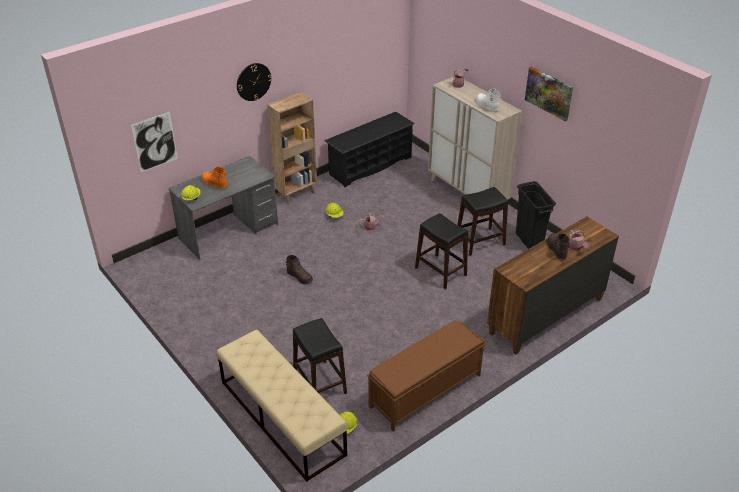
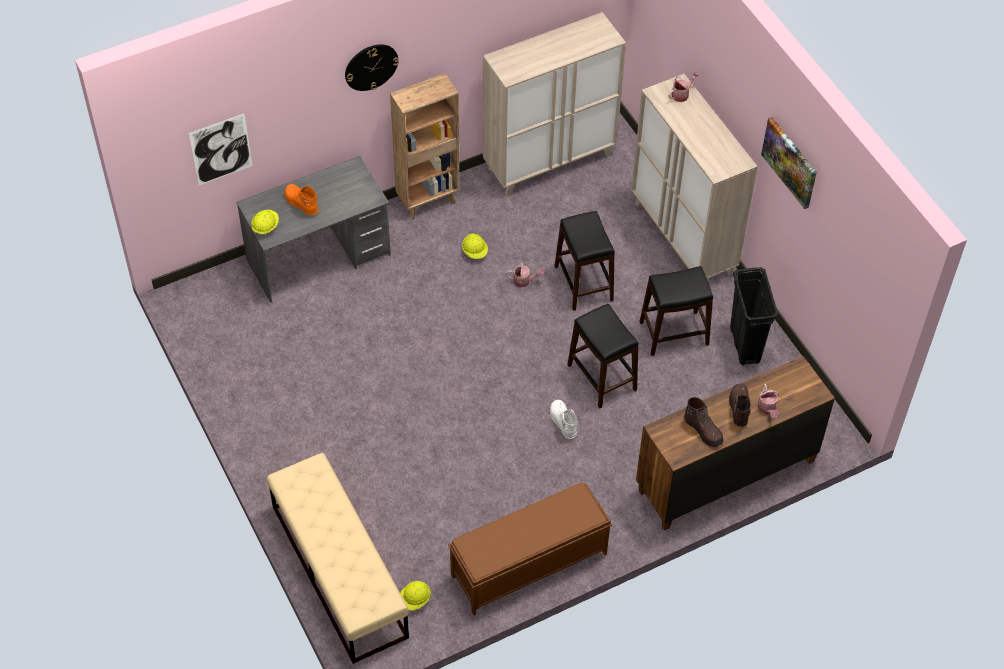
camera: 10 degrees right, 15 degrees up
(300, 277) = (403, 355): brown boot -> brown boot (703, 430)
(320, 383) = (397, 529): black stool -> black stool (584, 283)
(370, 166) = (549, 161): black shoe rack -> beige cabinet
(486, 106) = (708, 148): white boot -> white boot (562, 422)

